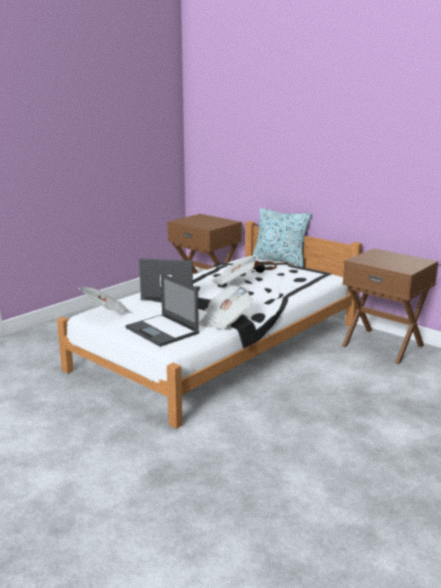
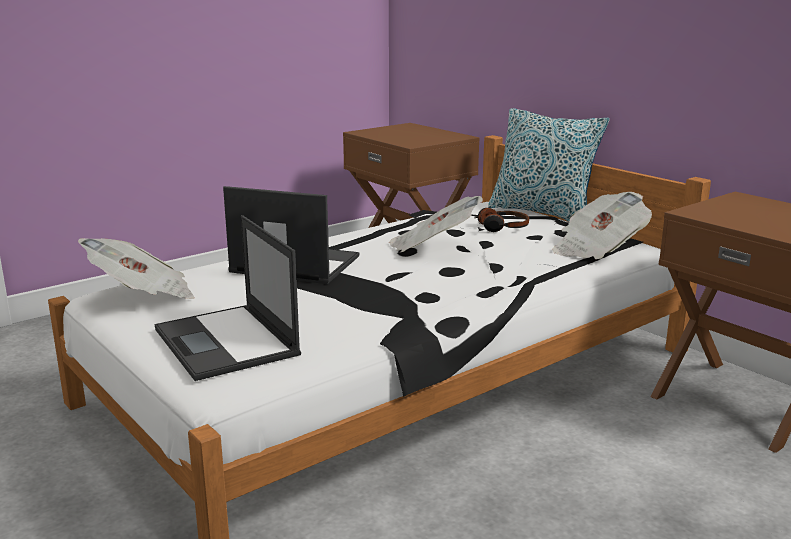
camera: 10 degrees right, 0 degrees up
(224, 321) = (373, 329): newspaper -> newspaper (597, 249)

